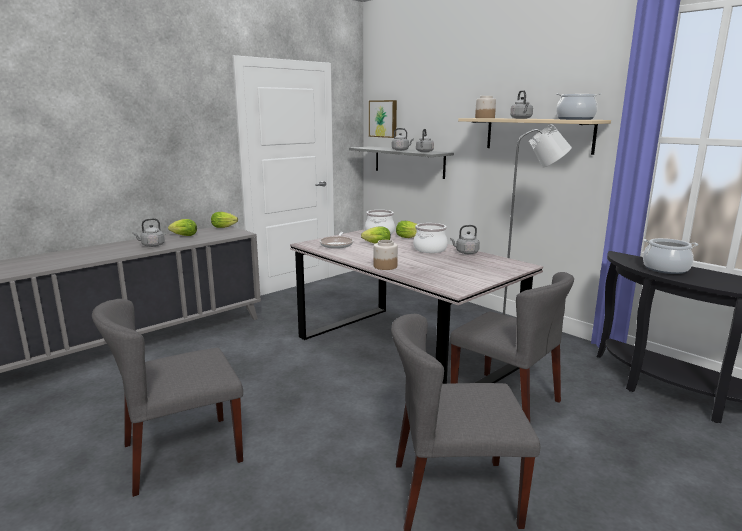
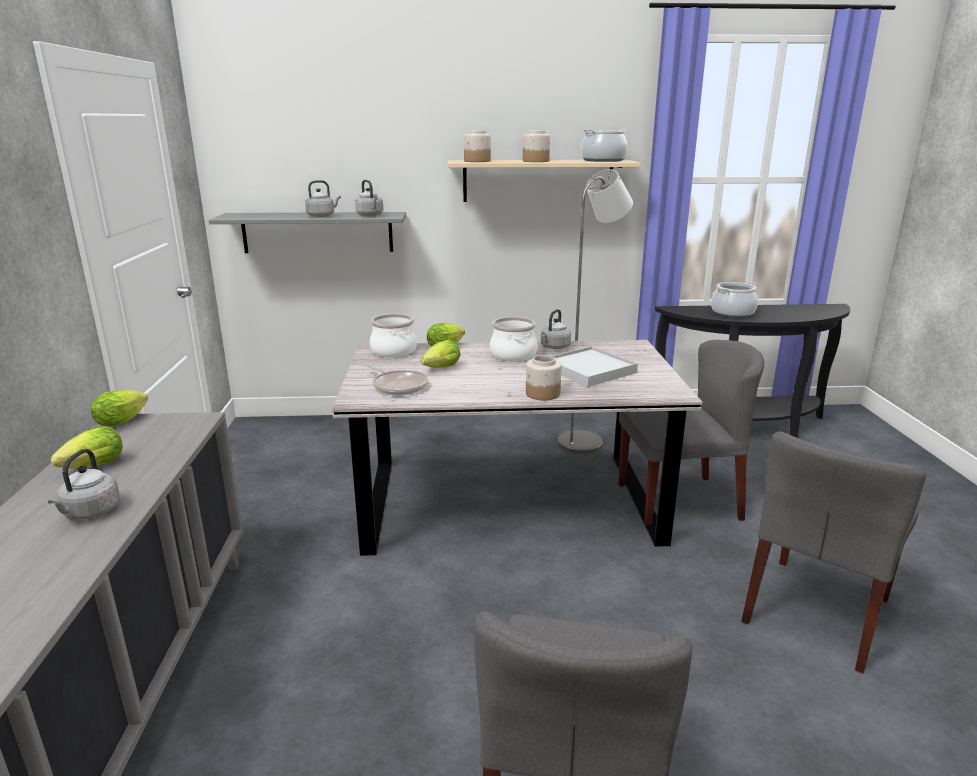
camera: 50 degrees left, 5 degrees up
(383, 118) = (250, 164): picture -> none
(446, 266) = (589, 370): none -> white tray
(521, 118) = (536, 161): grey kettle -> jar

